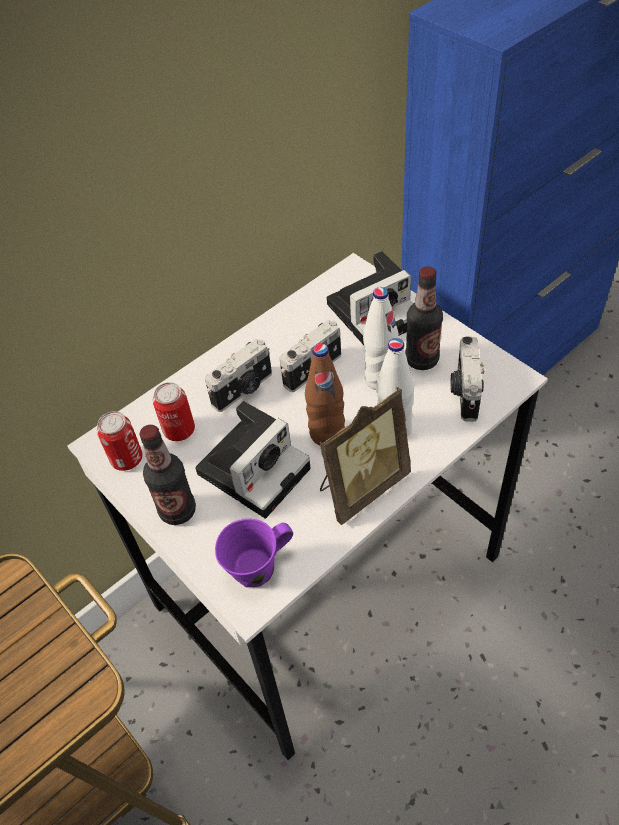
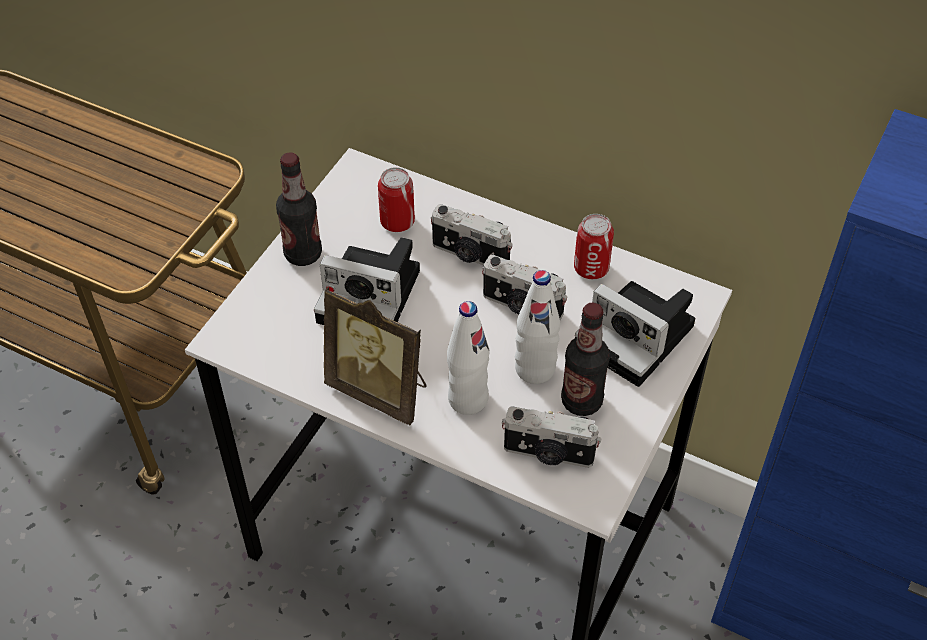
camera: 65 degrees right, 0 degrees up
(127, 459) = (348, 195): can -> can (591, 268)
(257, 568) = (259, 334): purple mug -> none
(327, 433) = (438, 342): brown bottle -> none
(464, 392) = (548, 454): camera -> camera turned 150 degrees counterclockwise

